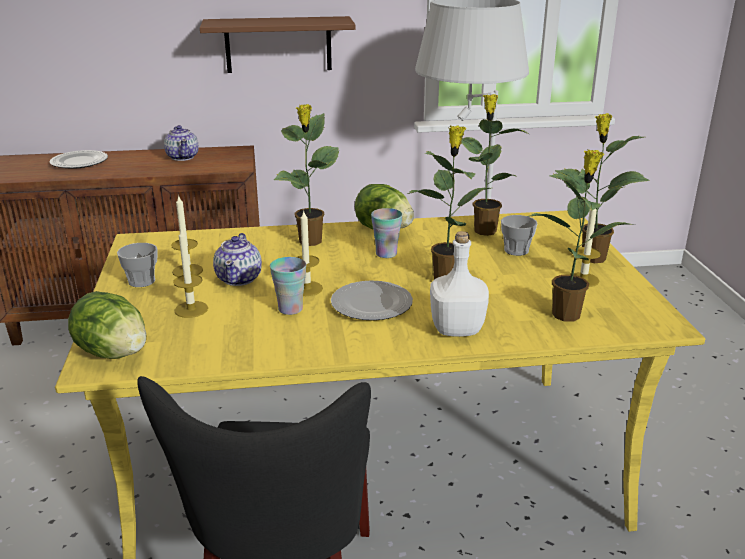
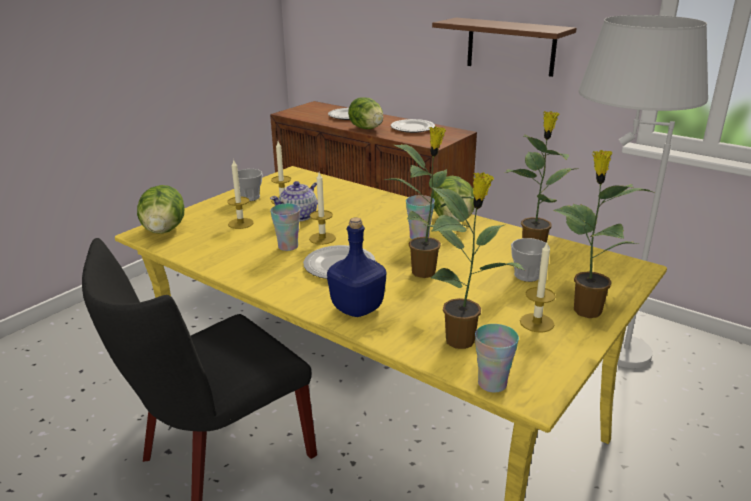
camera: 45 degrees right, 0 degrees up
(132, 170) = (366, 128): none -> lettuce
(183, 157) = (413, 128): teapot -> plate
(310, 242) = (386, 210): potted plant -> none
(458, 329) = (358, 308): white bottle -> blue bottle
(636, 331) = (492, 384): none -> cup

